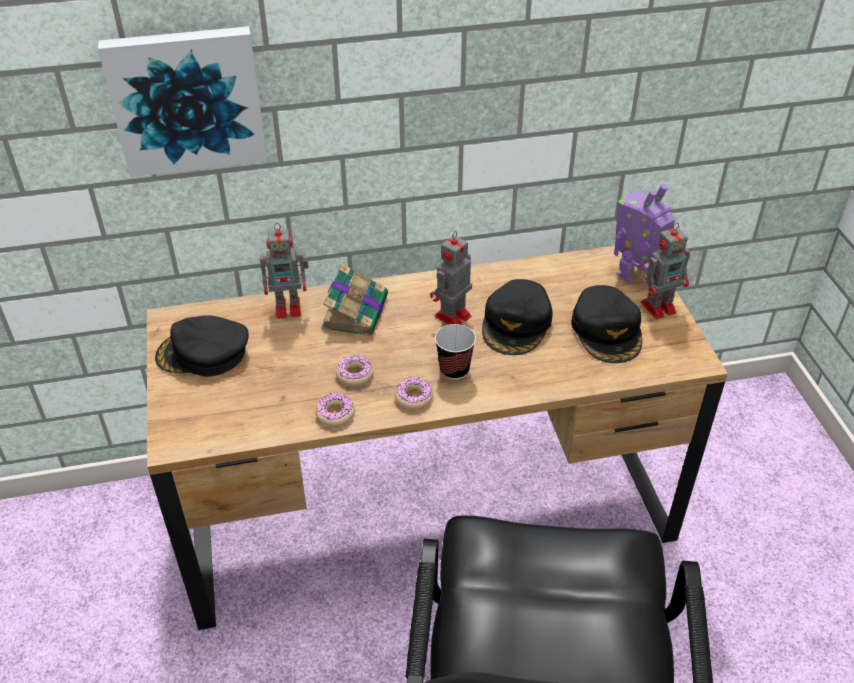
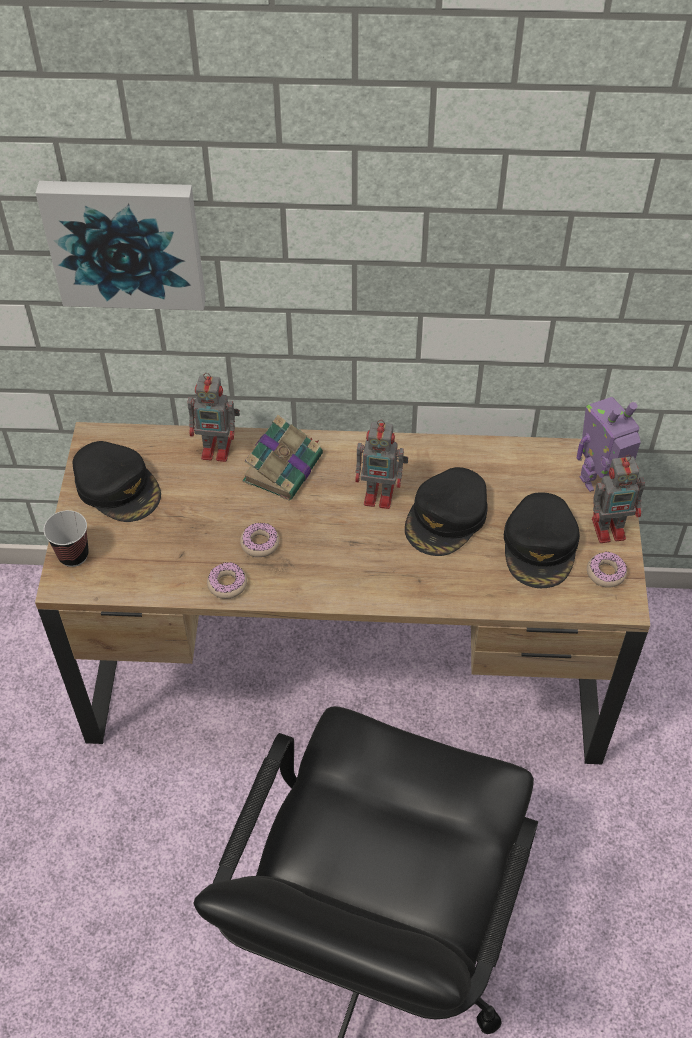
camera: 15 degrees right, 10 degrees up
(203, 354) = (118, 487): black cap -> black cap turned 150 degrees counterclockwise
(413, 397) = (310, 582): donut -> donut (606, 573)
(451, 317) = (381, 495): toy robot -> toy robot turned 135 degrees counterclockwise
(454, 370) = (362, 559): cup -> cup (73, 555)

